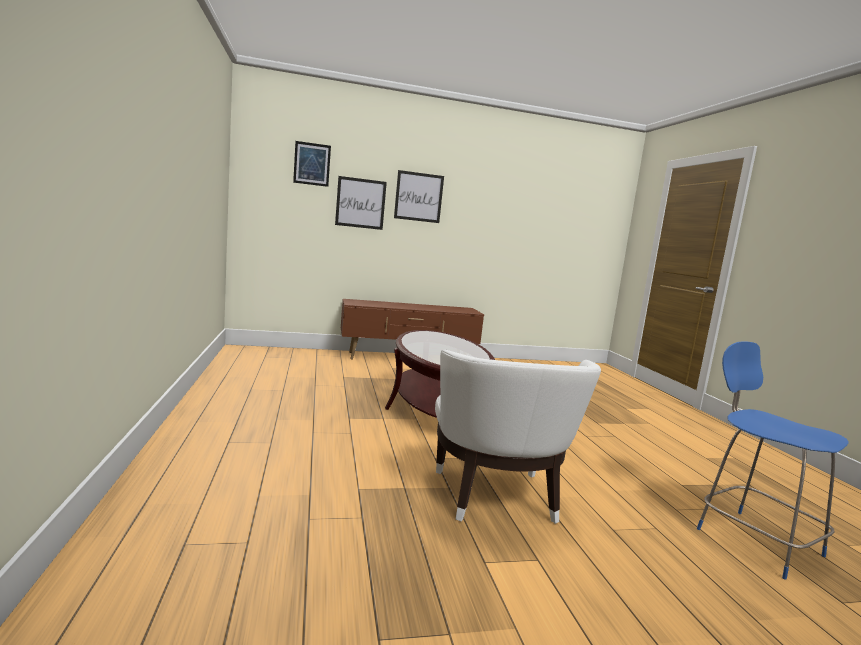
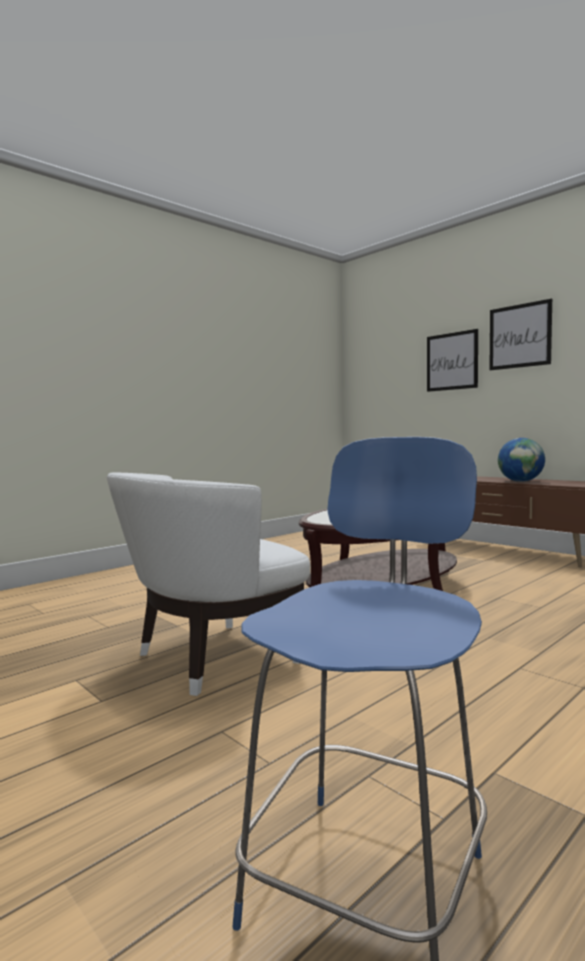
camera: 60 degrees right, 5 degrees down
(312, 164) = (403, 332): picture -> none
(429, 308) = (520, 481): none -> globe

